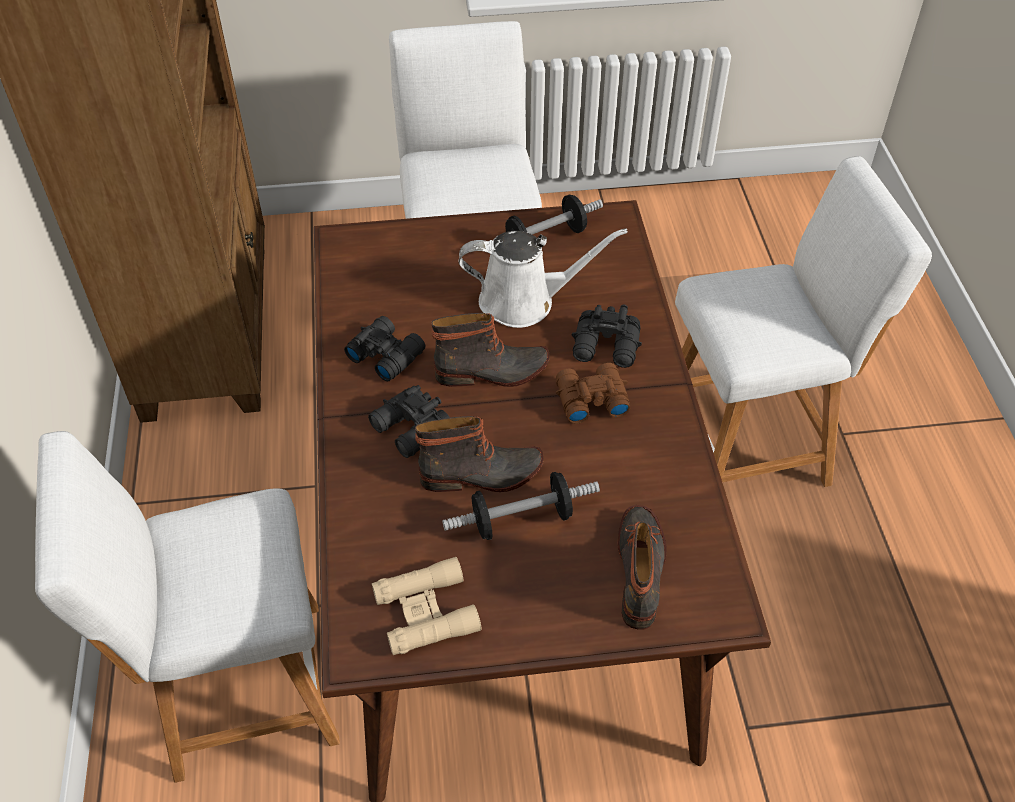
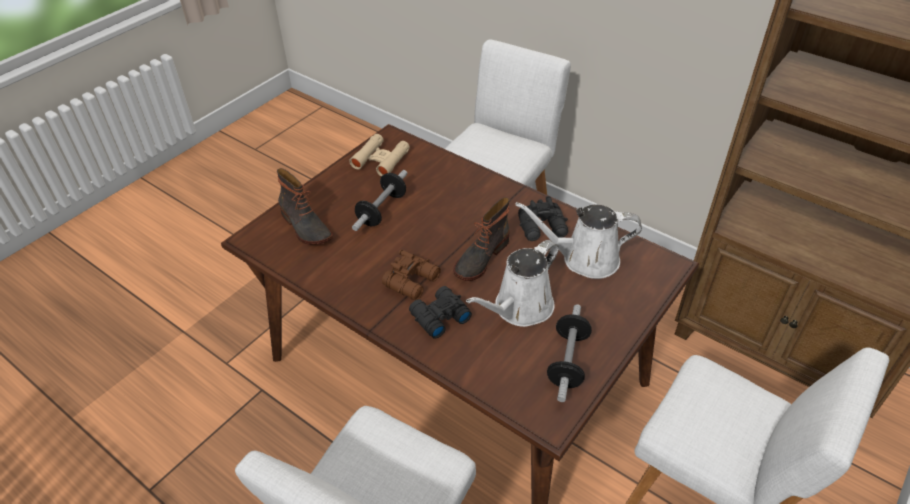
camera: 135 degrees right, 5 degrees down
(400, 297) = (584, 259): none -> white watering can
(410, 430) = (479, 207): black binoculars -> none
(482, 475) = (421, 213): boot -> none

